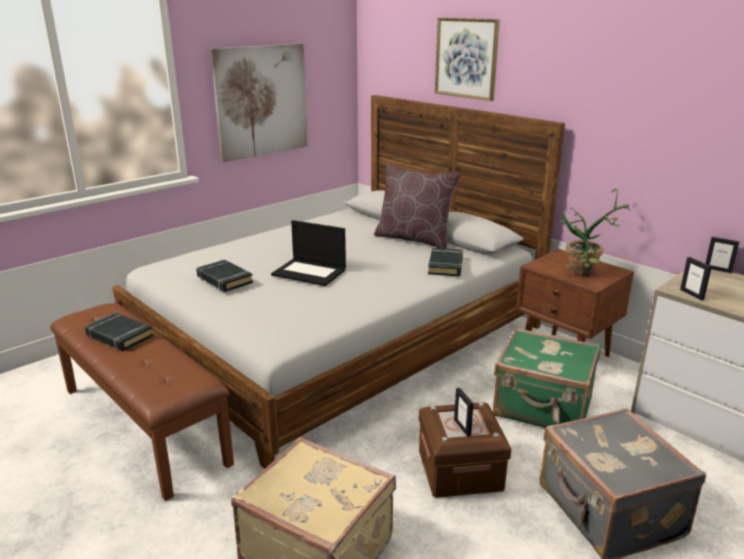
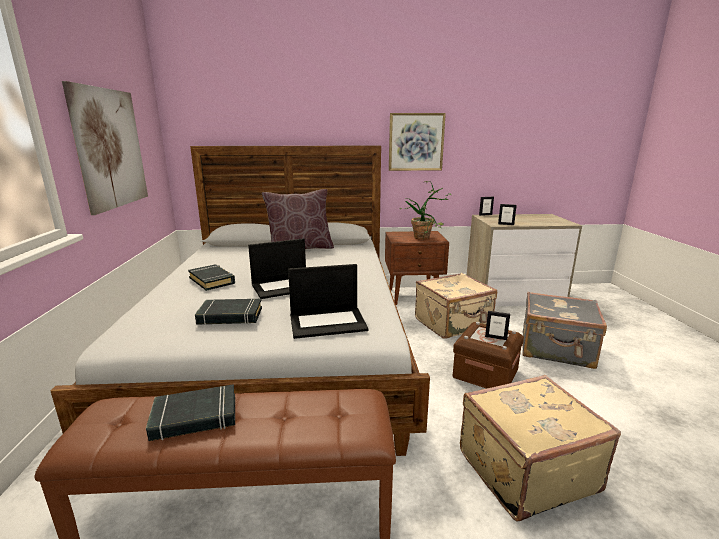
camera: 50 degrees left, 5 degrees down
(264, 315) = (328, 322): none -> laptop
(445, 266) = (356, 255): black book -> black book (212, 280)
(466, 58) = (288, 107): picture -> picture (416, 142)
(543, 408) = (453, 324): green suitcase -> beige suitcase

